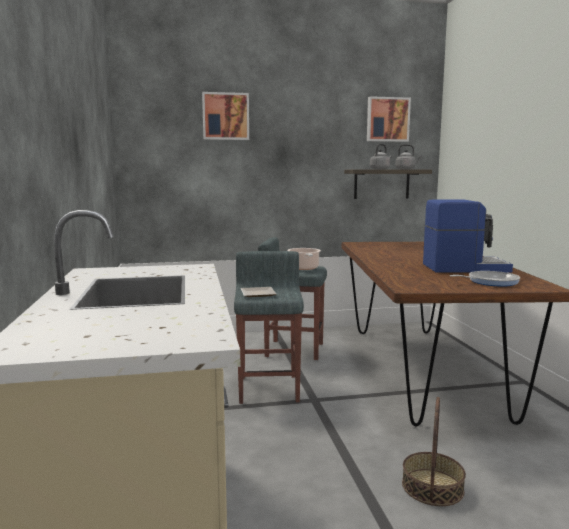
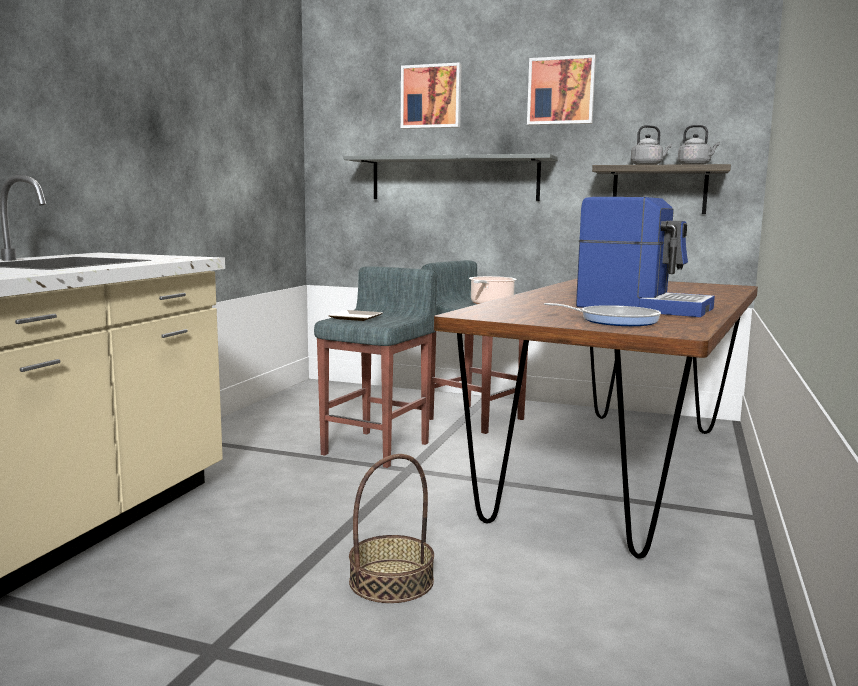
camera: 30 degrees right, 0 degrees up
(245, 177) = (454, 179): none -> grey shelf
(387, 119) = (672, 87): picture -> picture (561, 91)

